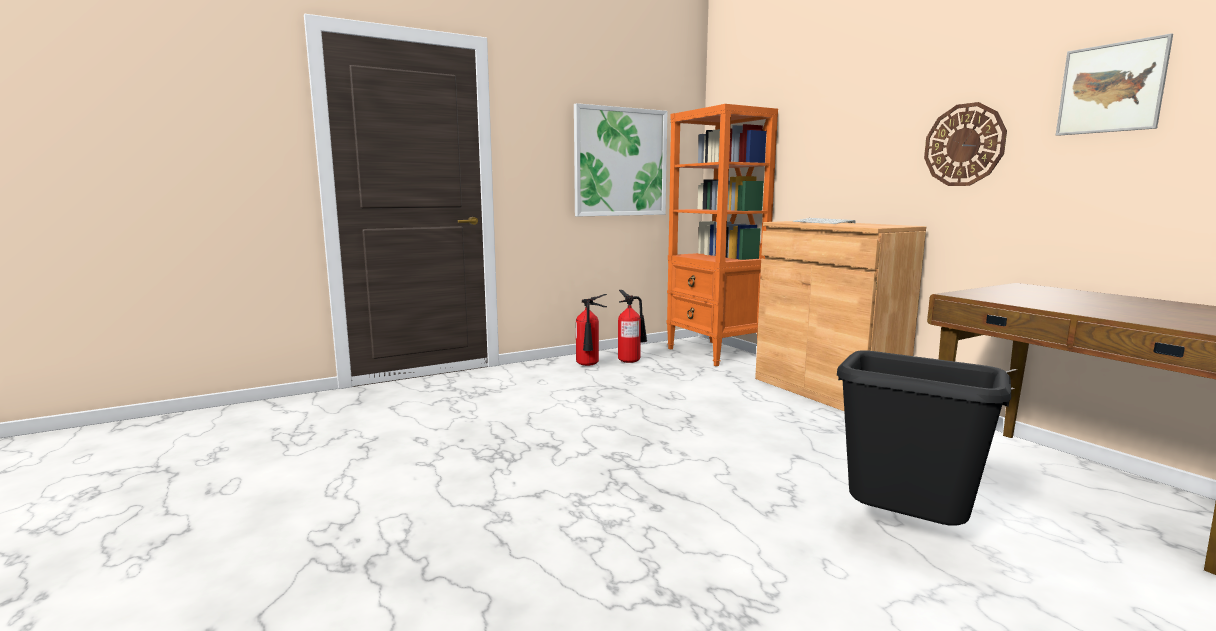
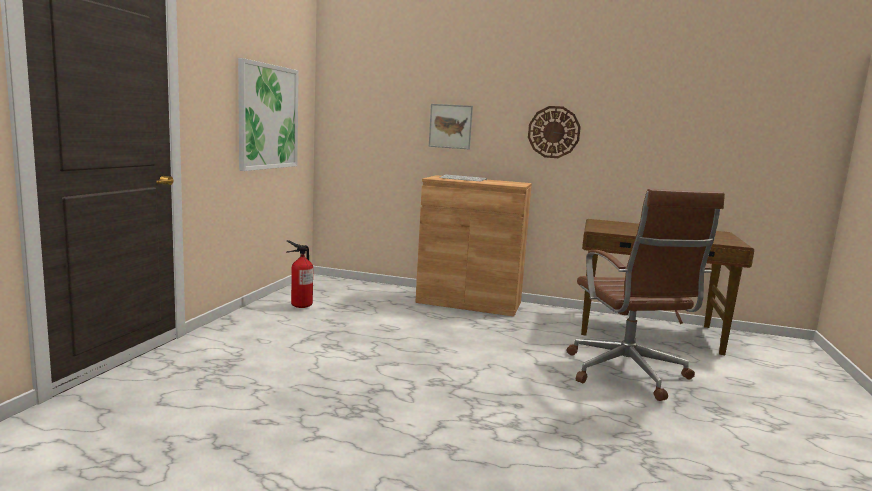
camera: 45 degrees left, 0 degrees up
(588, 365) = (274, 317): fire extinguisher -> none
(714, 353) = (353, 287): orange bookcase -> none
(903, 531) = (627, 374): black trash can -> brown office chair
(1111, 88) = (635, 111): picture -> picture (450, 126)

